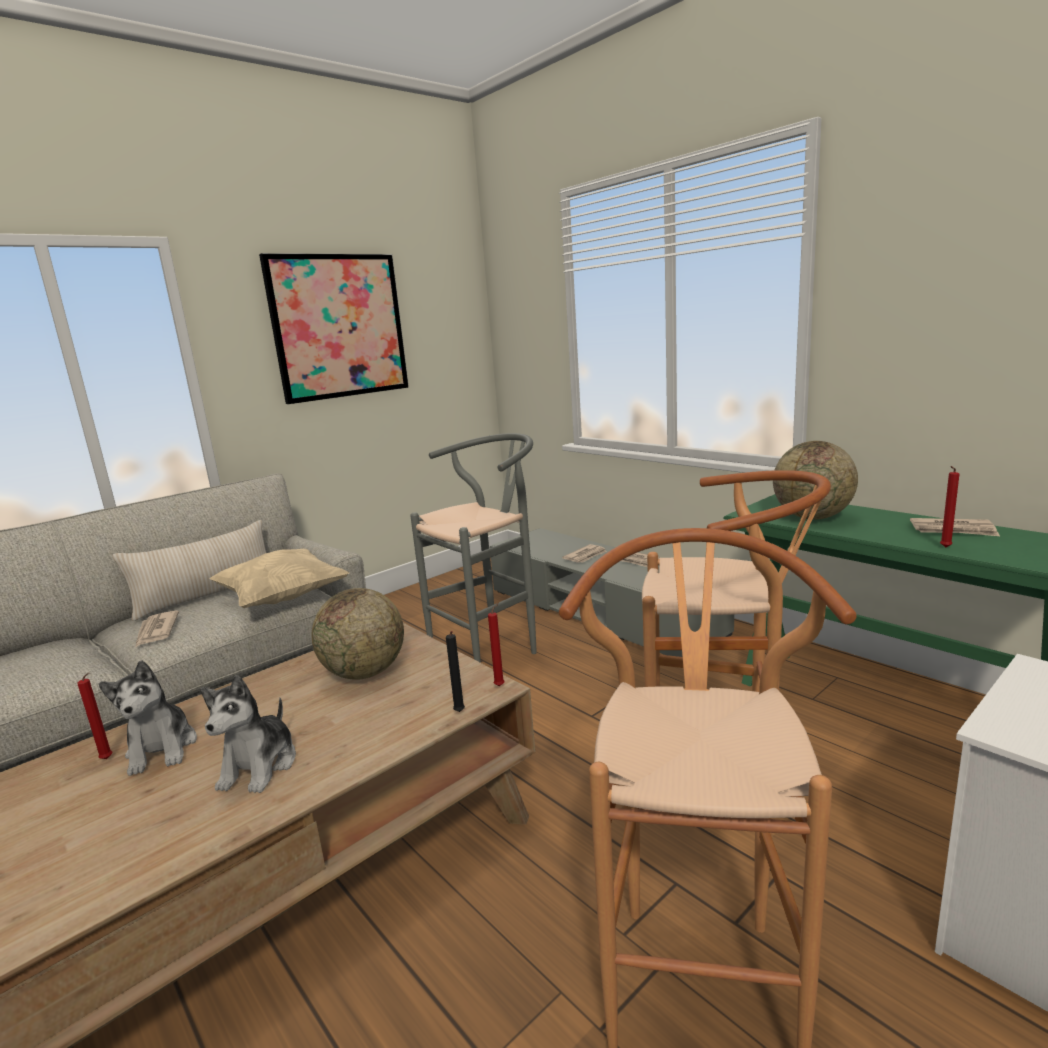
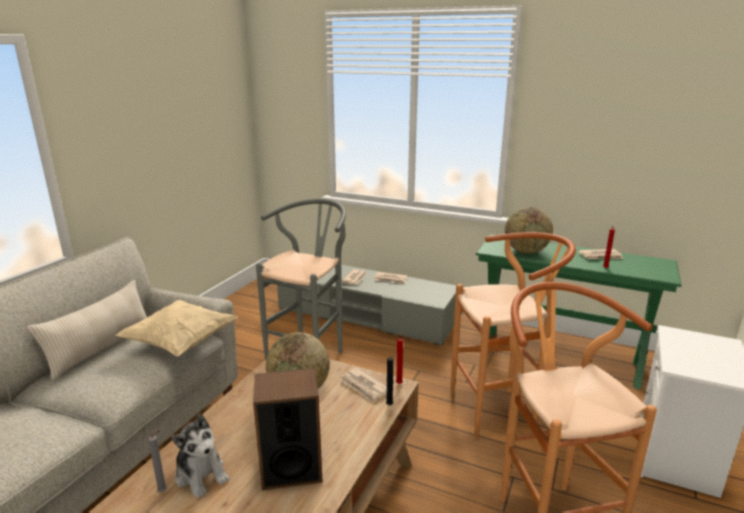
camera: 25 degrees left, 5 degrees up
(108, 759) = (164, 491): red candle -> grey candle
(156, 631) = (94, 386): newspaper -> newspaper (364, 387)
(260, 766) = (291, 468): plush toy -> speaker
(339, 326) = (153, 108): picture -> none

